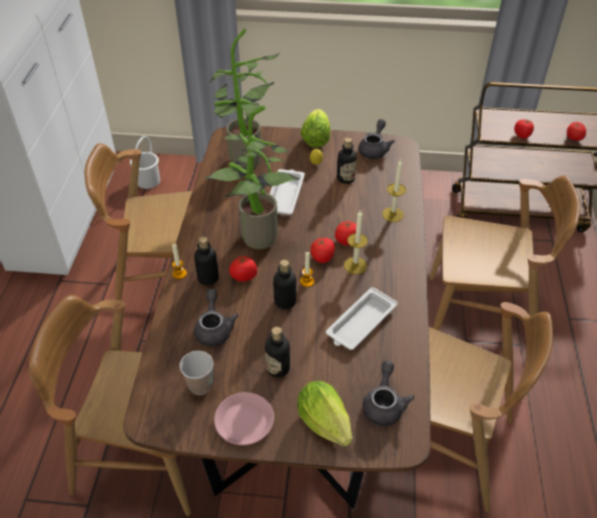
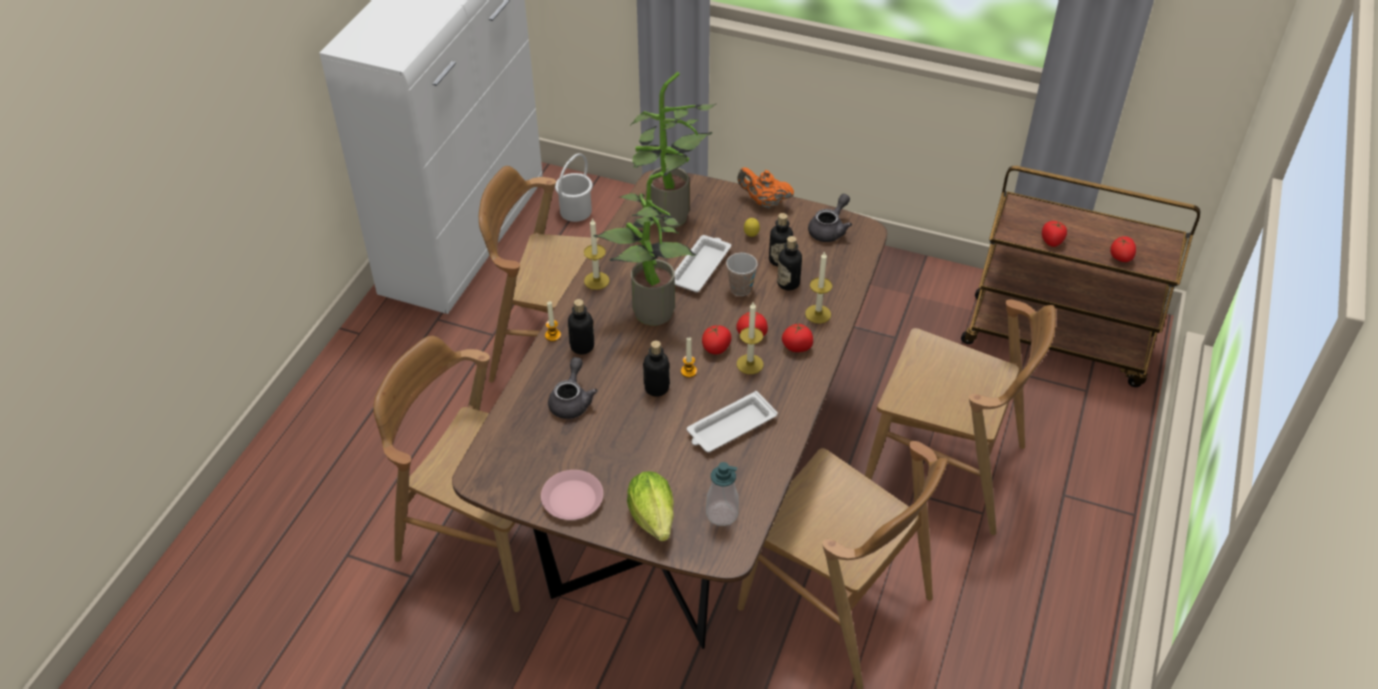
camera: 15 degrees right, 0 degrees up
(200, 386) = (539, 455): cup -> cup (740, 289)
(202, 221) = (596, 280): none -> candle
(244, 276) = (621, 352): tomato -> tomato (797, 346)
(278, 368) = (624, 455): bottle -> bottle (788, 283)
(316, 138) = (764, 202): lettuce -> orange teapot
(384, 404) = (722, 514): grey teapot -> soap dispenser

